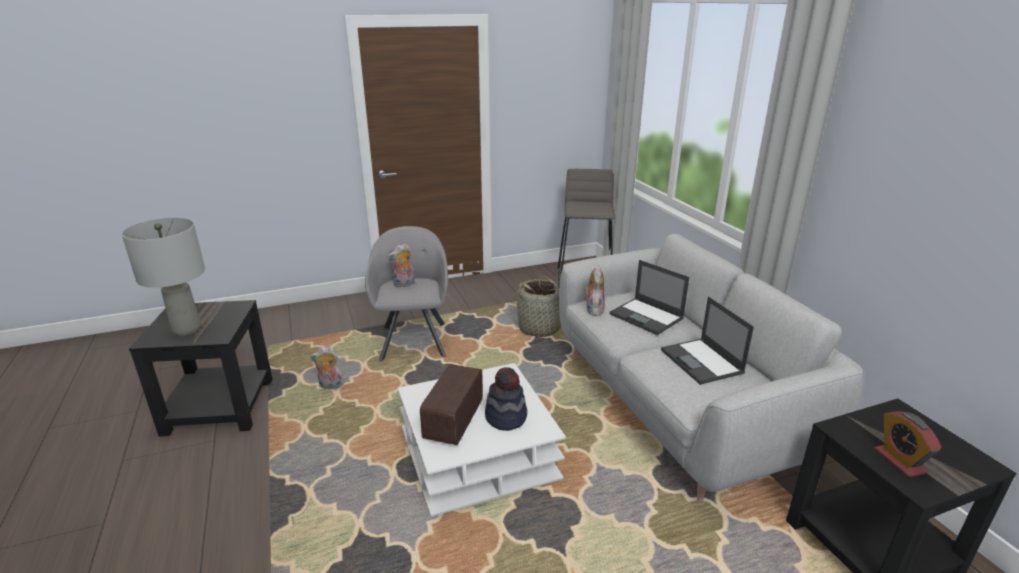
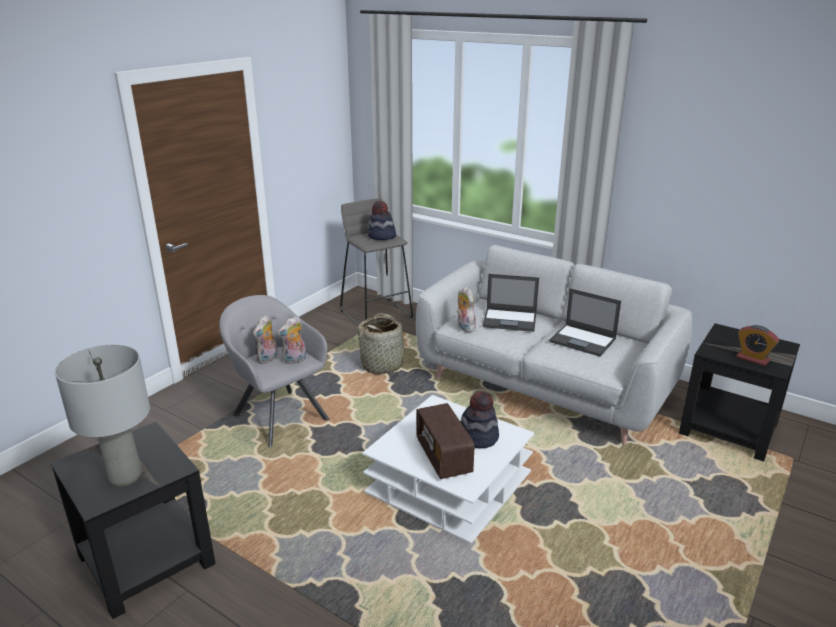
camera: 35 degrees left, 0 degrees up
(330, 386) = (248, 489): plush toy -> plush toy (295, 360)
(594, 206) = (381, 236): none -> hat

